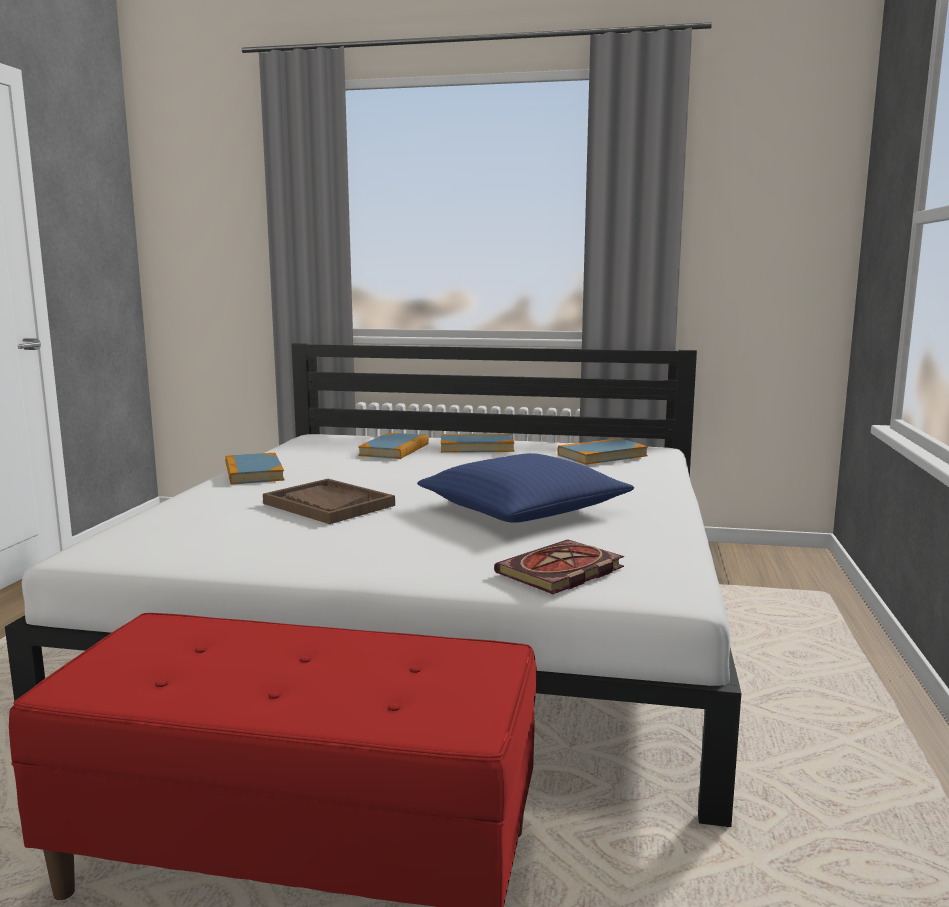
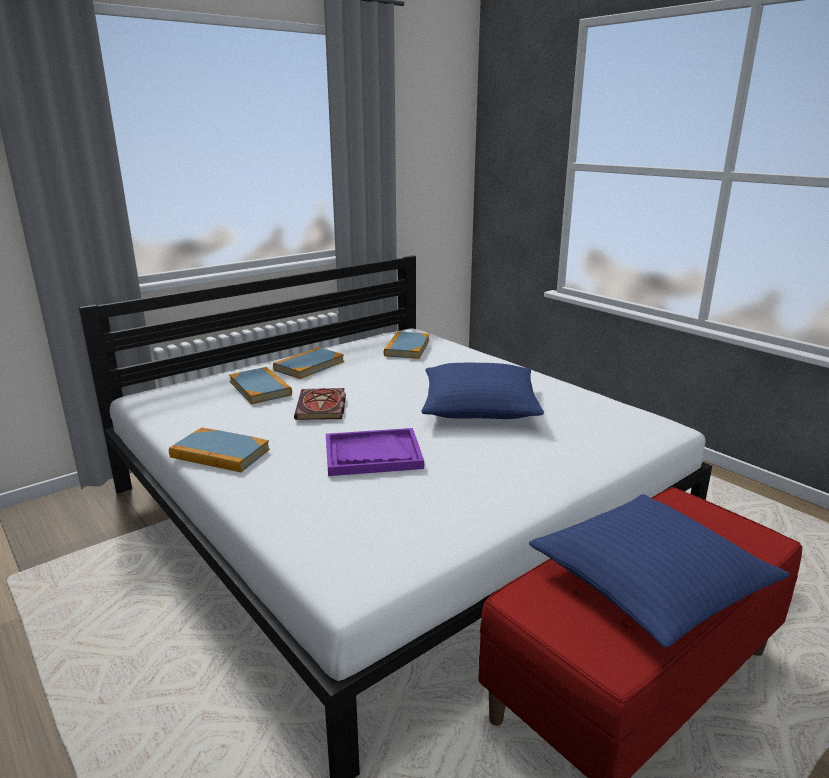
camera: 50 degrees left, 10 degrees up
(256, 673) = (649, 581): none -> blue pillow
(328, 504) = (372, 454): brown tray -> purple tray
(560, 572) = (610, 439): book -> book (322, 407)

